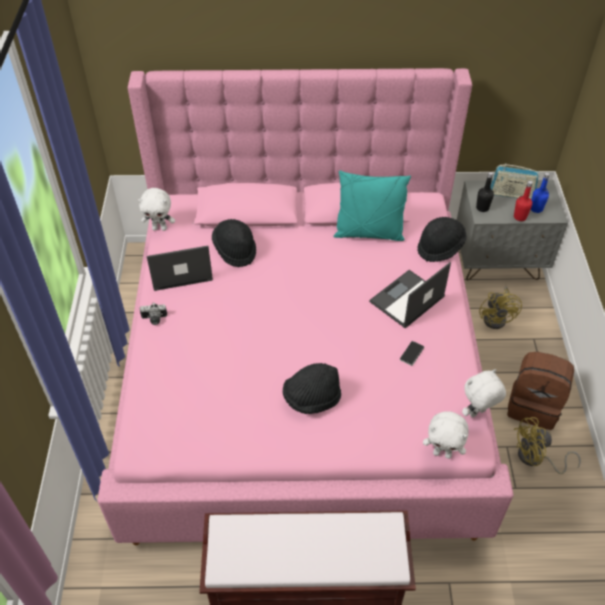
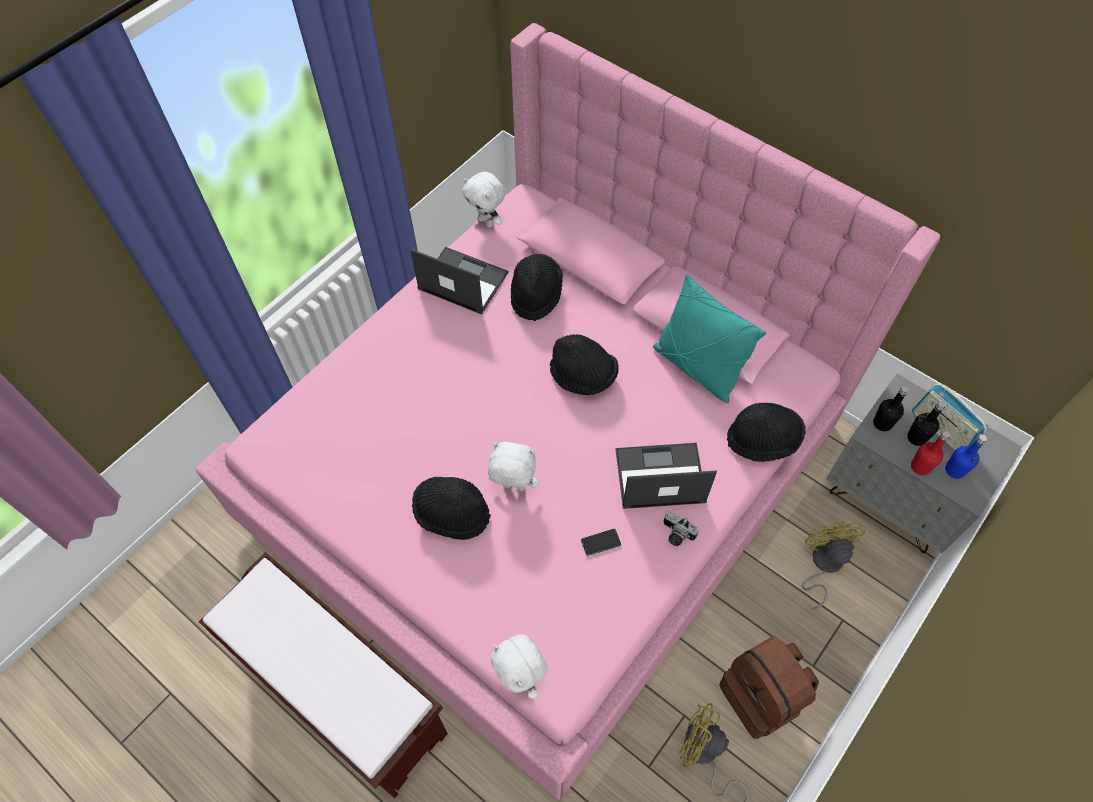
camera: 40 degrees right, 10 degrees up
(154, 319) = (389, 320): camera -> camera (676, 535)
(310, 276) = (583, 376): none -> black hat
(477, 413) = (603, 665): white plush toy -> white plush toy (513, 487)
(497, 318) = (823, 564): yellow fan -> yellow fan turned 135 degrees clockwise
(504, 205) = (916, 438): none -> black bottle

